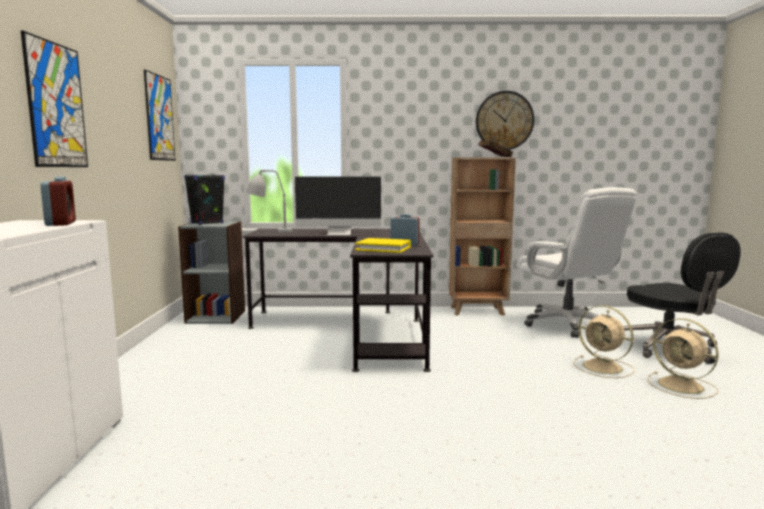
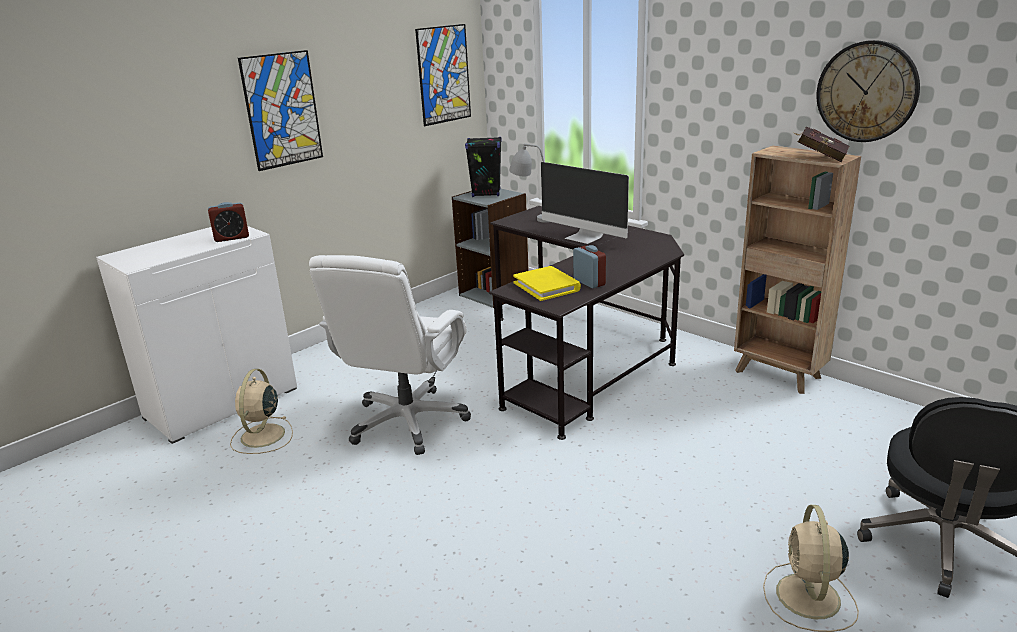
camera: 45 degrees right, 15 degrees up
(61, 223) = (231, 238): alarm clock -> alarm clock turned 45 degrees clockwise
(567, 324) = (864, 443): white office chair -> white office chair (407, 422)
(604, 367) = (762, 524): beige fan -> beige fan (262, 437)

